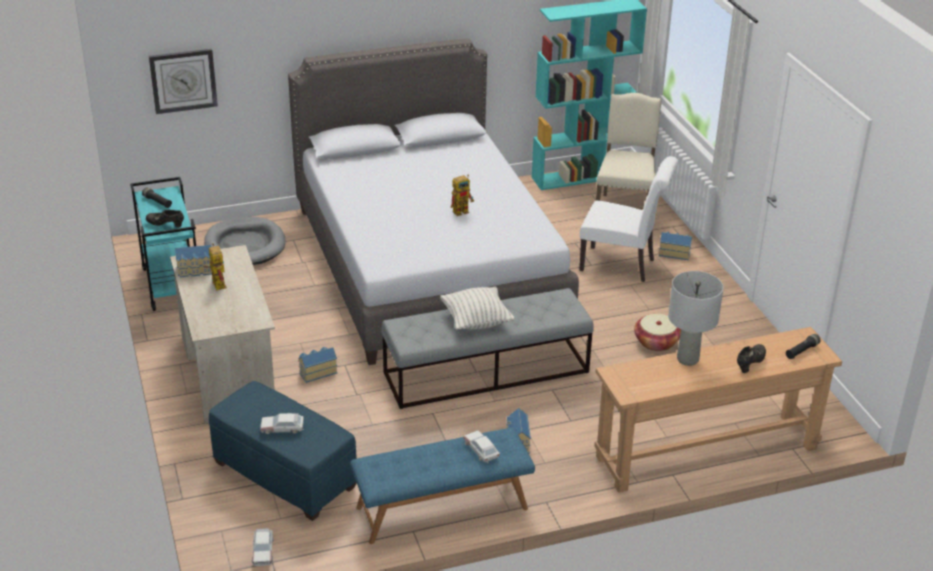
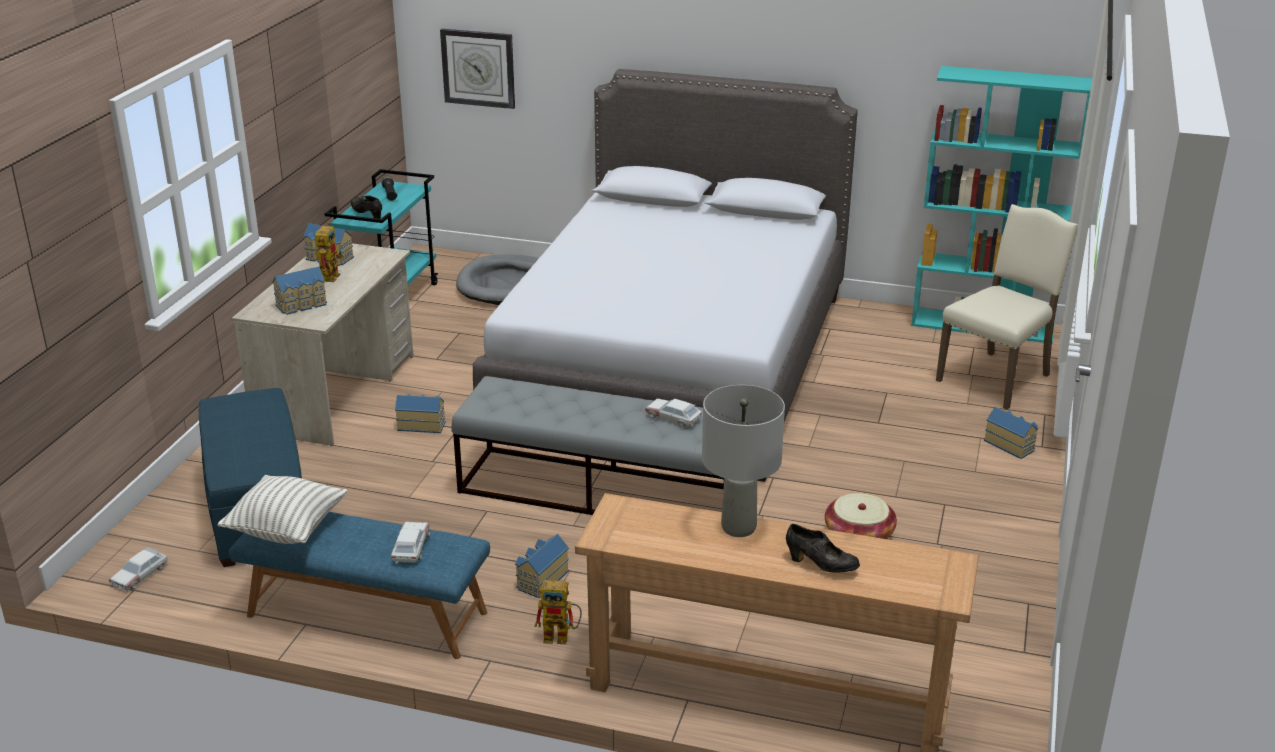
camera: 35 degrees right, 5 degrees down
(230, 313) = (302, 305): none -> toy house
(282, 428) = (237, 440): toy car -> toy car (673, 418)
(463, 210) = (688, 285): toy robot -> toy robot (562, 636)
(476, 321) = (583, 410): pillow -> pillow (287, 530)
(622, 265) = (919, 436): white chair -> none
(750, 363) = (821, 565): black shoe -> black shoe turned 45 degrees clockwise
(802, 351) = (921, 579): black flashlight -> none

